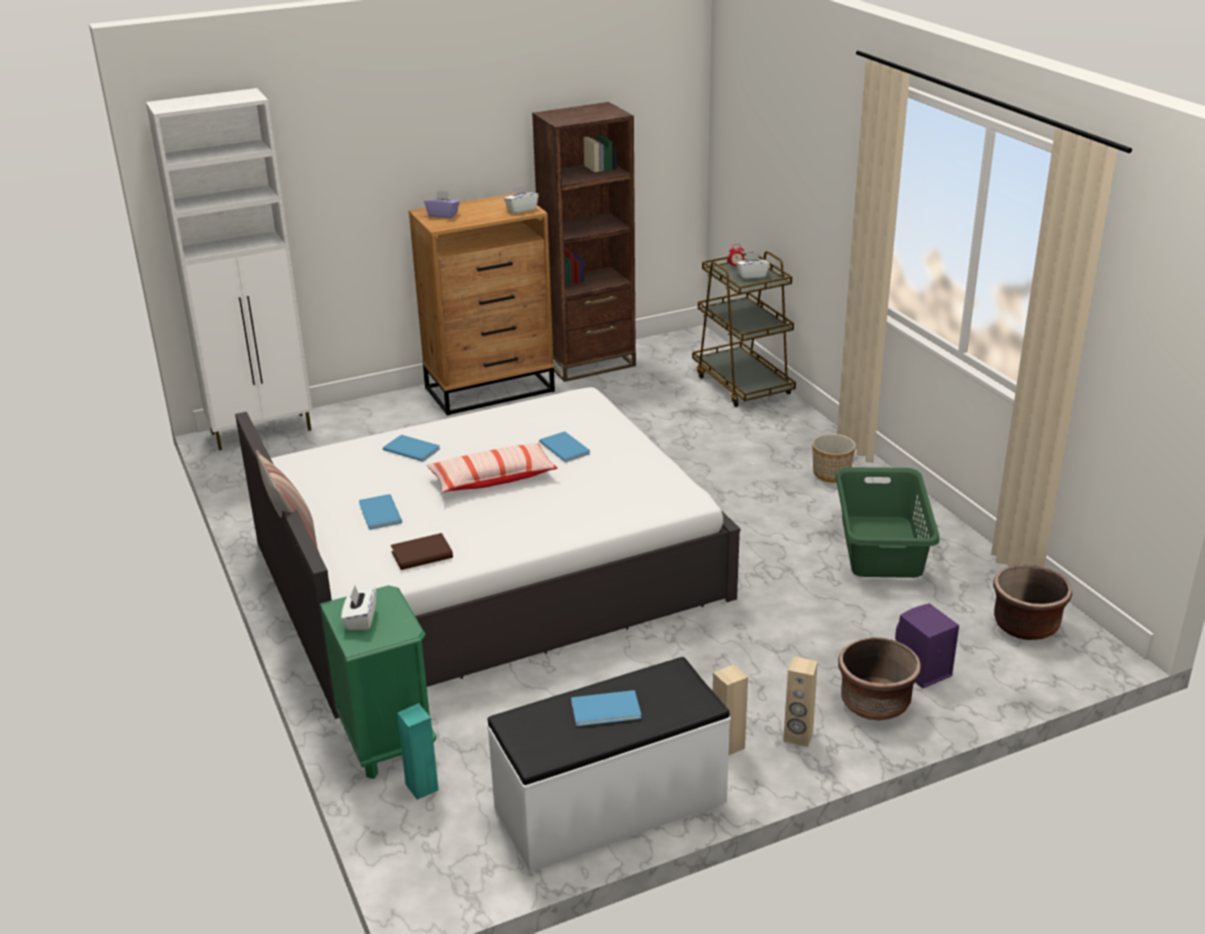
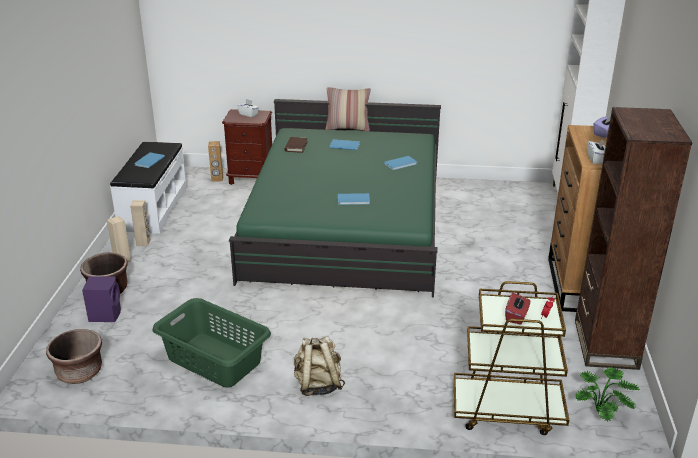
camera: 120 degrees right, 0 degrees up
(387, 741) = (251, 178): green nightstand -> brown nightstand
(422, 787) = (217, 179): turquoise speaker -> brown speaker
(486, 570) = (346, 226): white bed -> green bed
(493, 479) = (343, 174): pillow -> none
(692, 350) = (602, 412): none -> potted plant
(752, 275) = (516, 316): white tissue box -> red tissue box
(832, 474) = (318, 385): planter -> beige backpack

